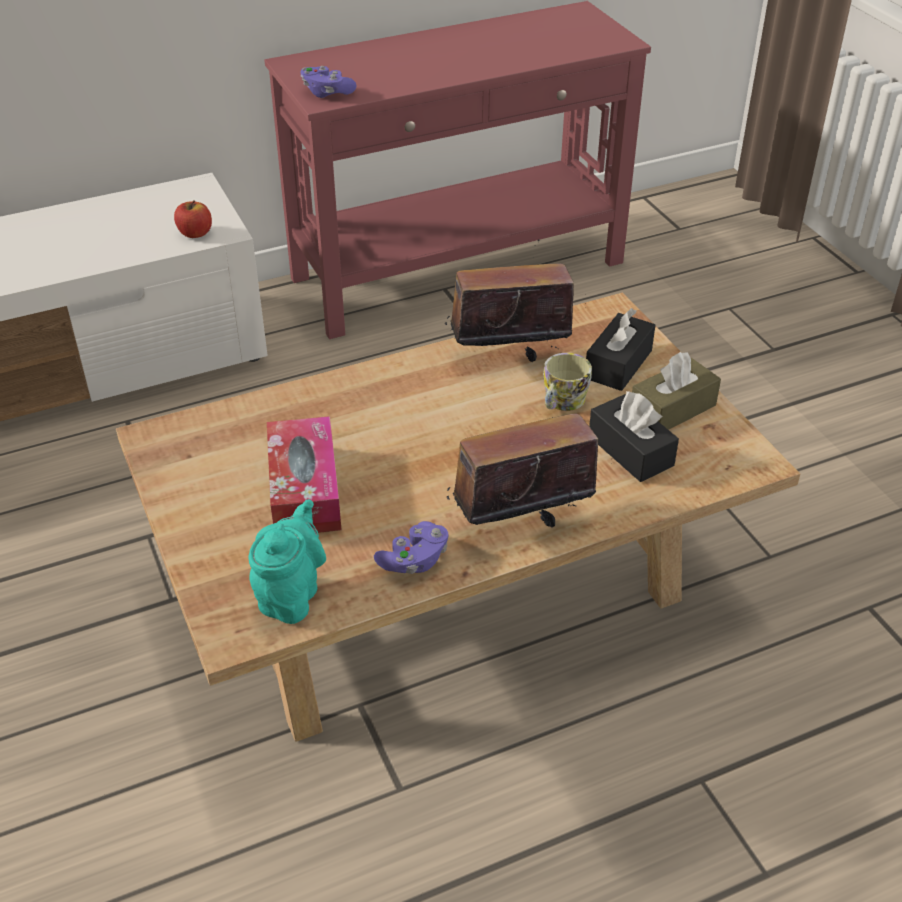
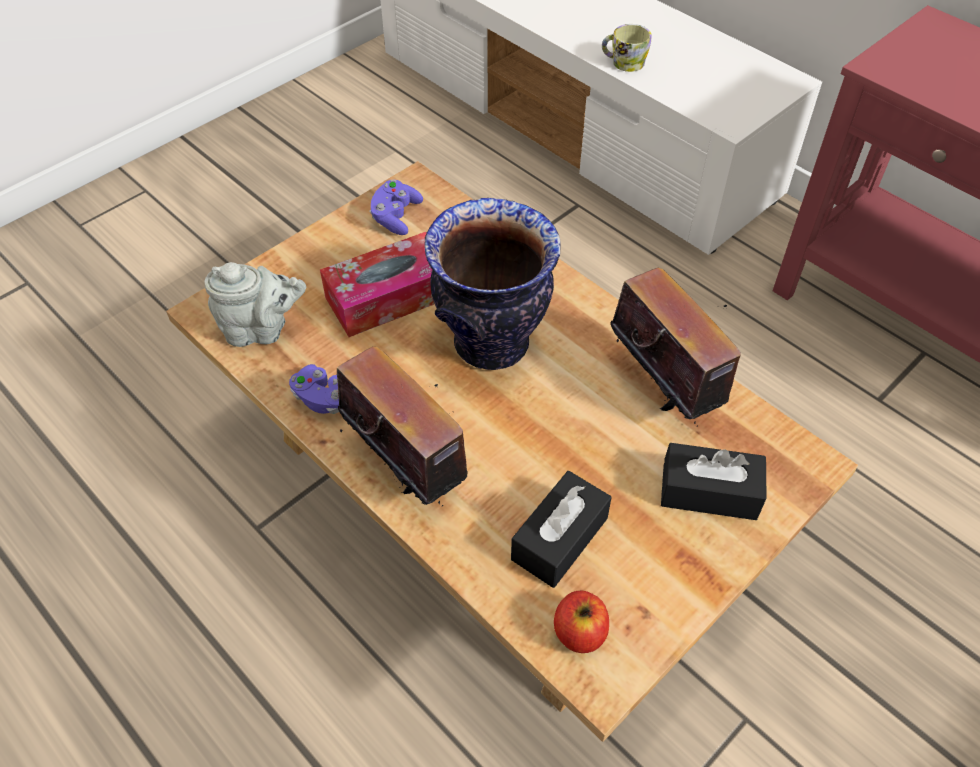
camera: 70 degrees right, 10 degrees up
(195, 233) = (714, 107): apple -> apple (579, 632)
(291, 594) = (261, 330): turquoise teapot -> grey teapot
(327, 93) = (898, 64): purple game controller -> purple game controller (396, 217)
(407, 436) = (493, 344): none -> vase
(561, 402) = (610, 454): mug -> mug (623, 62)
(672, 409) = (655, 566): brown tissue box -> none

